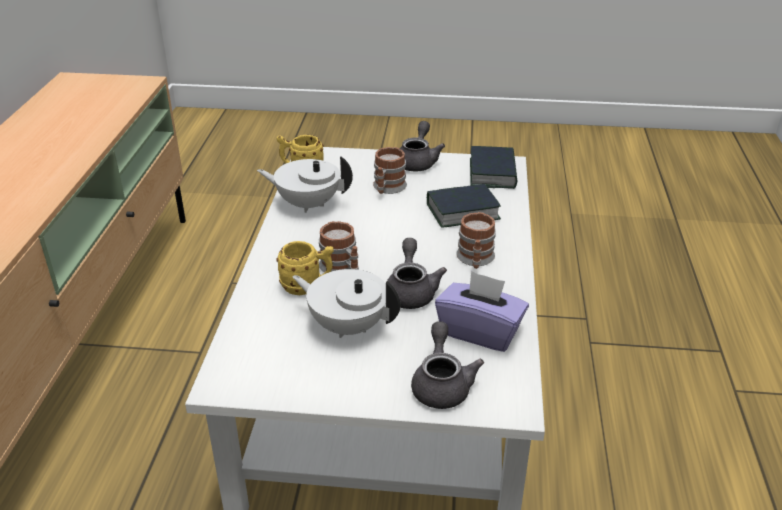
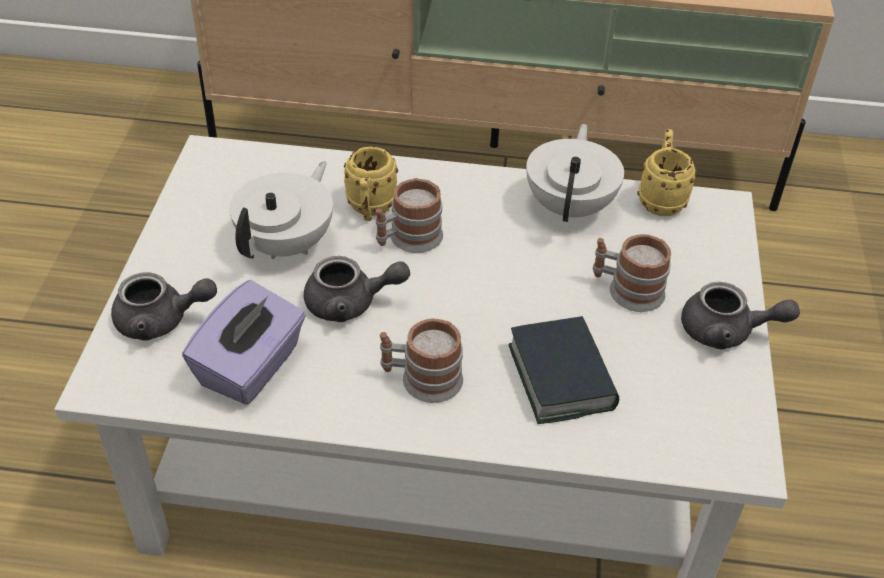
camera: 90 degrees right, 10 degrees up
(492, 173) = (702, 433): book -> none

